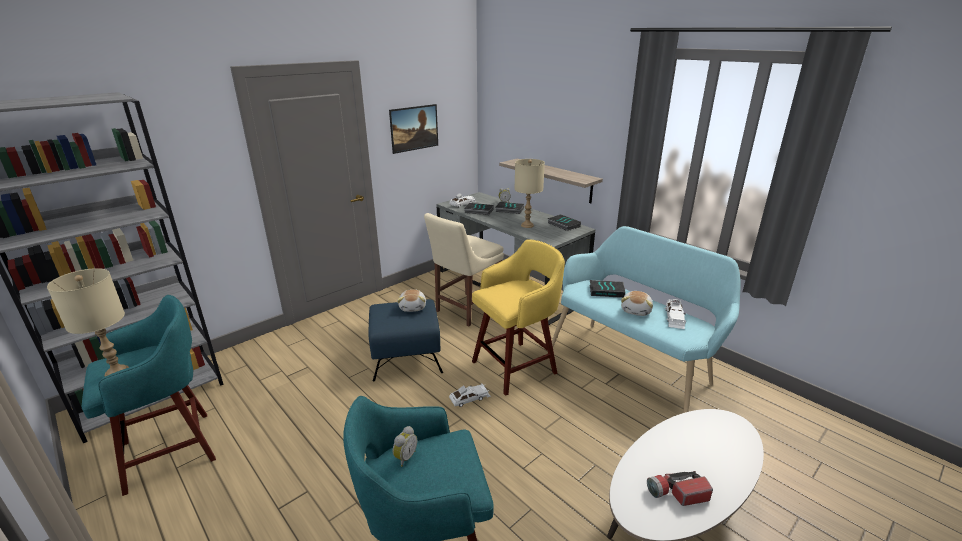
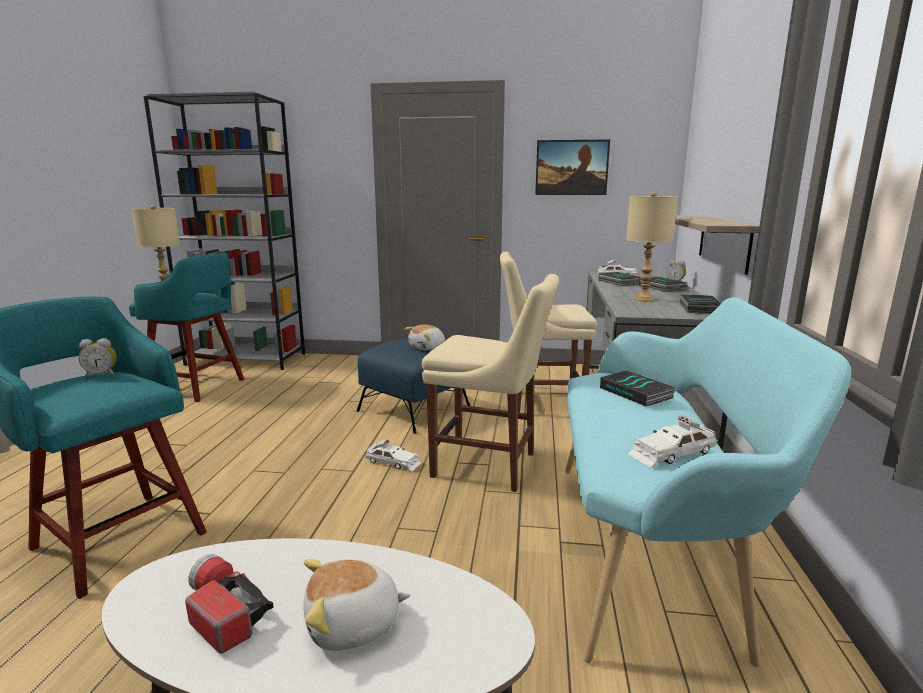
camera: 50 degrees right, 10 degrees down
(516, 366) = (489, 466): yellow stool -> beige chair
(636, 310) = (626, 422): plush toy -> plush toy (353, 625)

